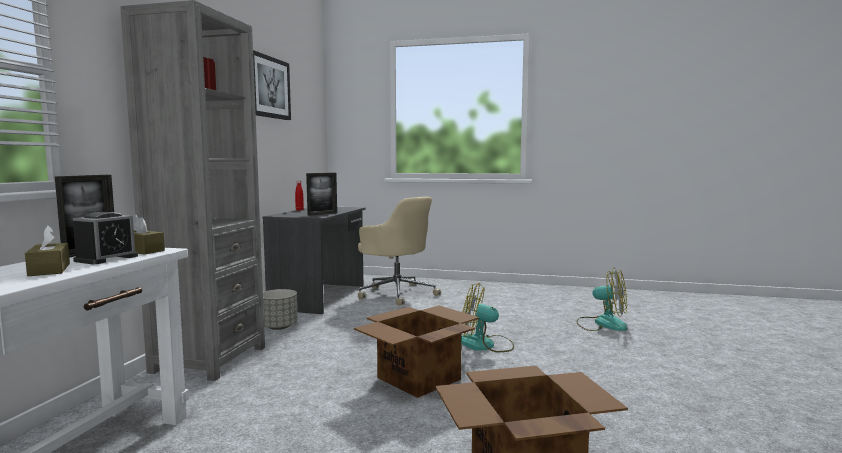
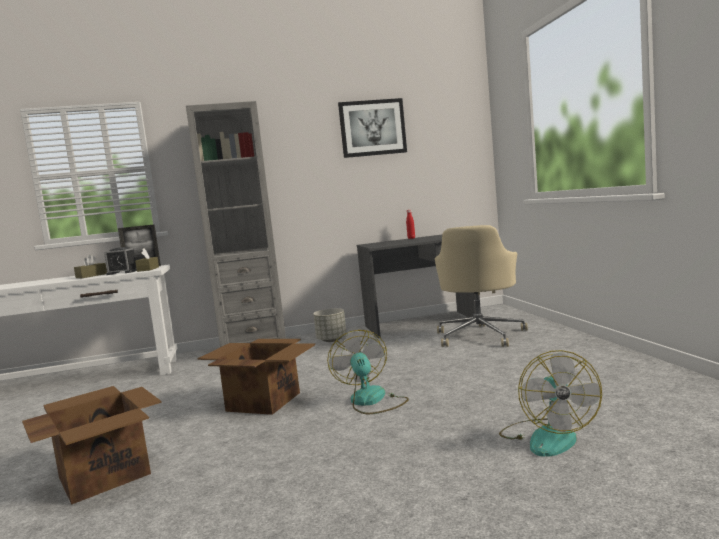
camera: 65 degrees right, 0 degrees up
(322, 214) = (394, 243): picture frame -> none

